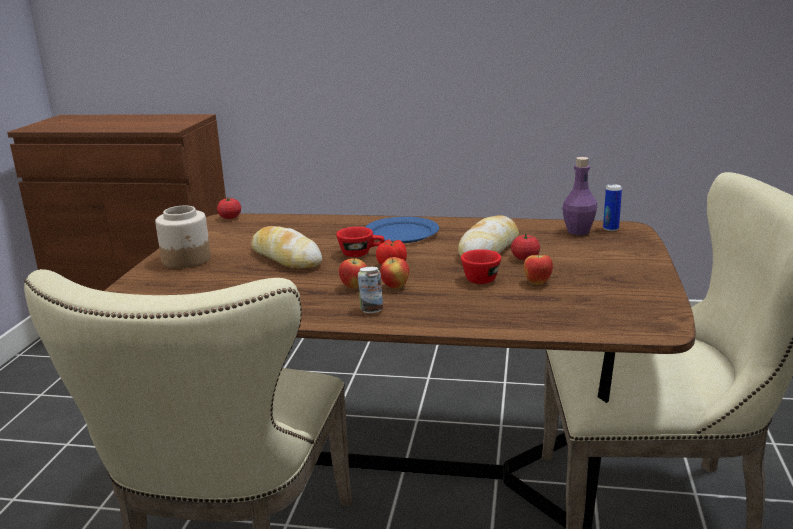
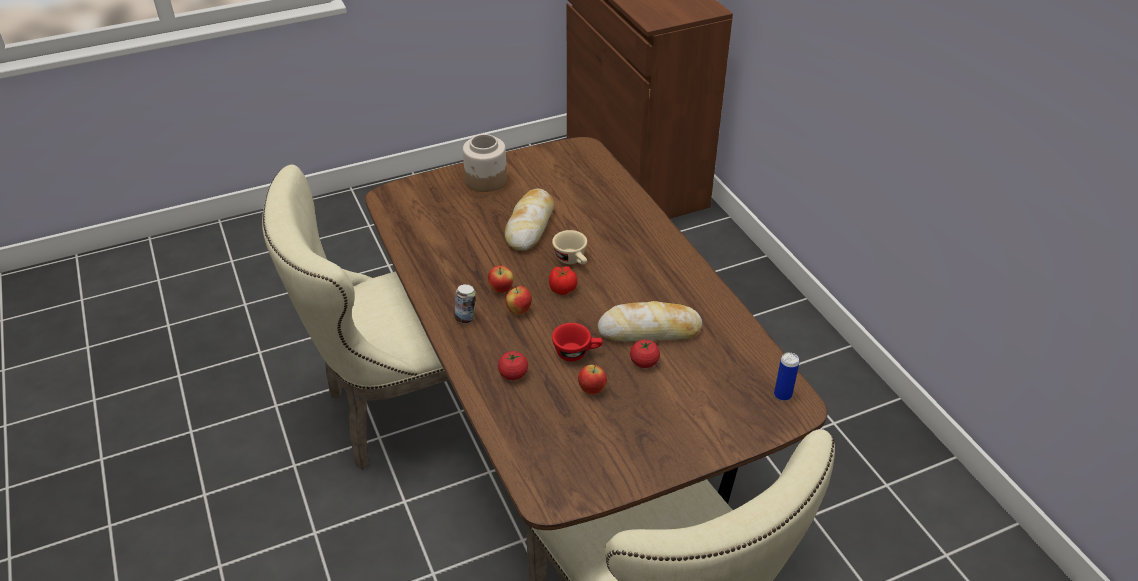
camera: 55 degrees right, 20 degrees up
(230, 217) = (590, 150): tomato -> tomato (513, 374)
(361, 253) = (573, 260): red cup -> beige cup
(401, 233) = (640, 261): blue plate -> none
(578, 231) = (751, 374): purple bottle -> none

